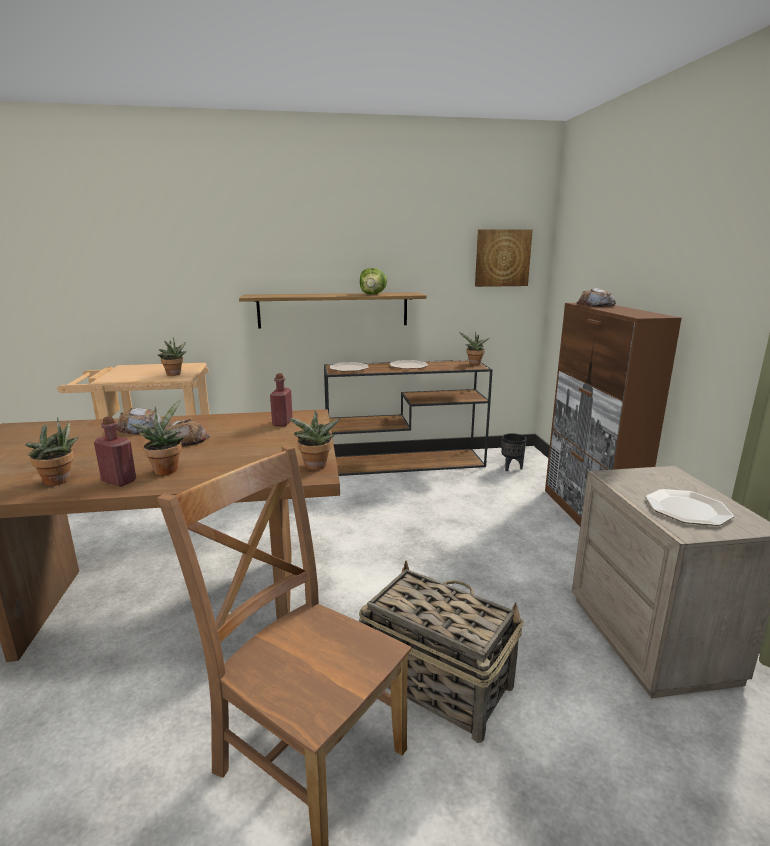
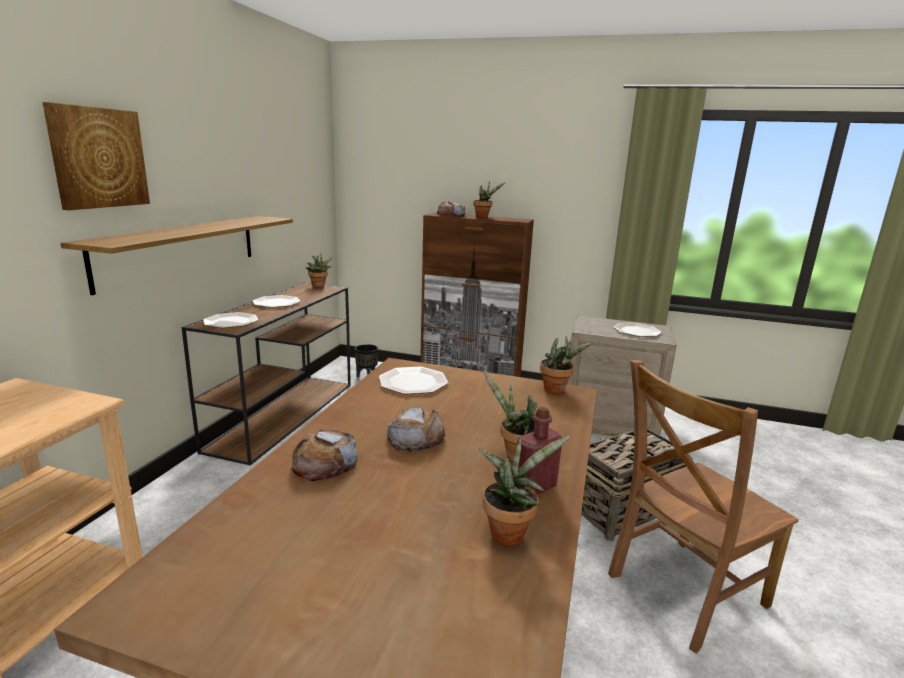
camera: 65 degrees left, 0 degrees up
(174, 374) = (57, 407): potted plant -> potted plant (483, 217)
(282, 423) = (413, 382): red bottle -> plate
(372, 294) = (238, 222): lettuce -> none
(502, 258) = (308, 174): picture -> picture (98, 158)

